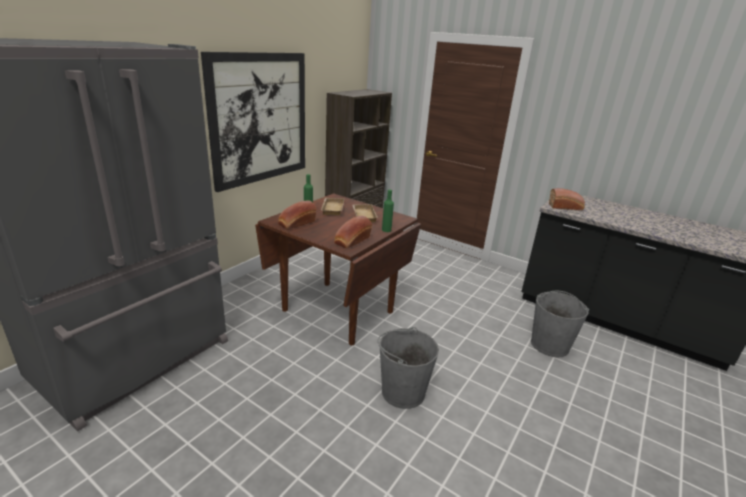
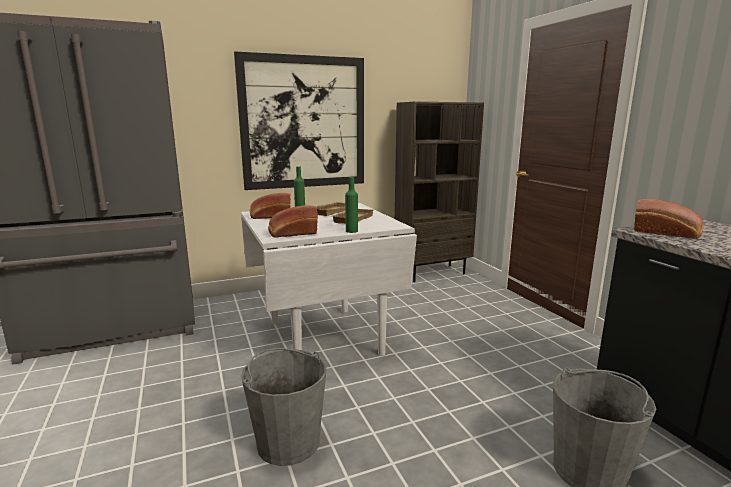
camera: 35 degrees right, 10 degrees down
(337, 311) = (323, 337): brown dining table -> white dining table

